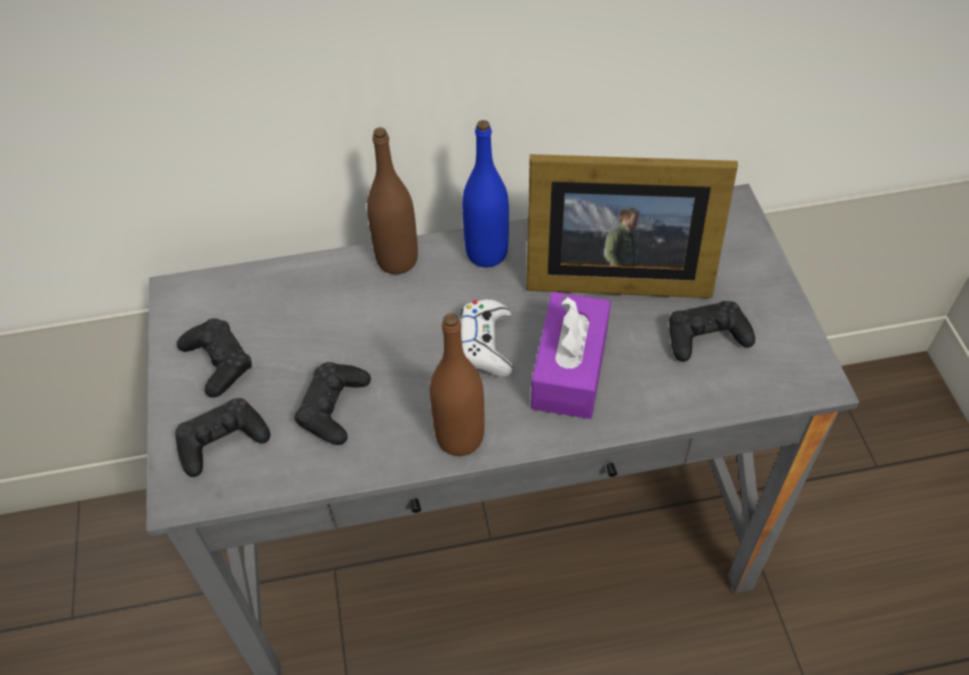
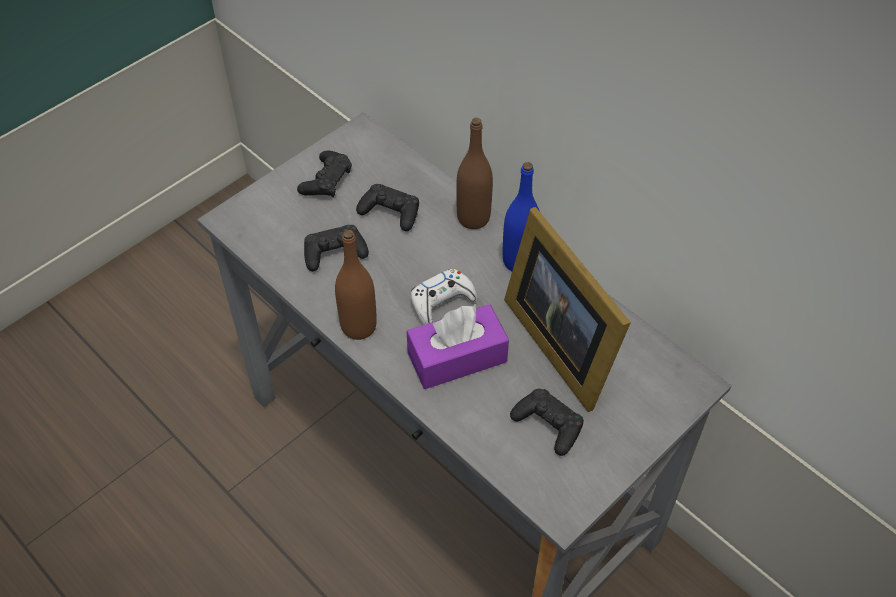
camera: 55 degrees right, 0 degrees up
(222, 441) = (274, 216): black game controller -> black game controller (390, 212)

